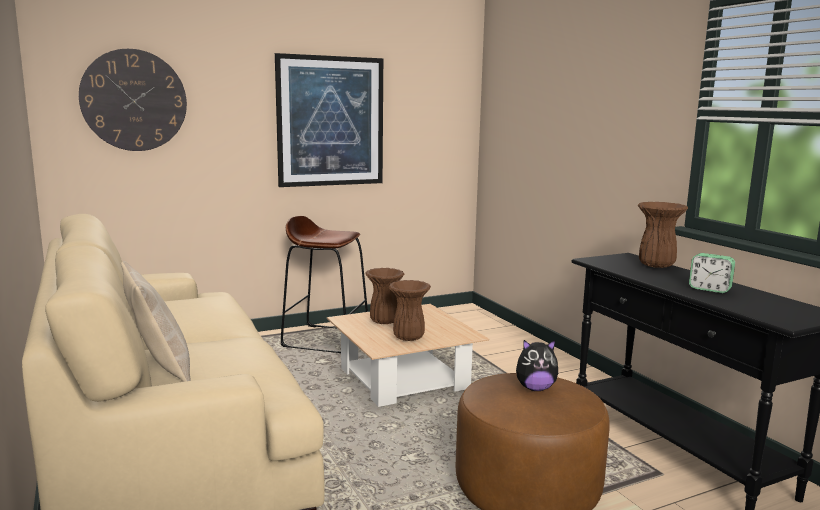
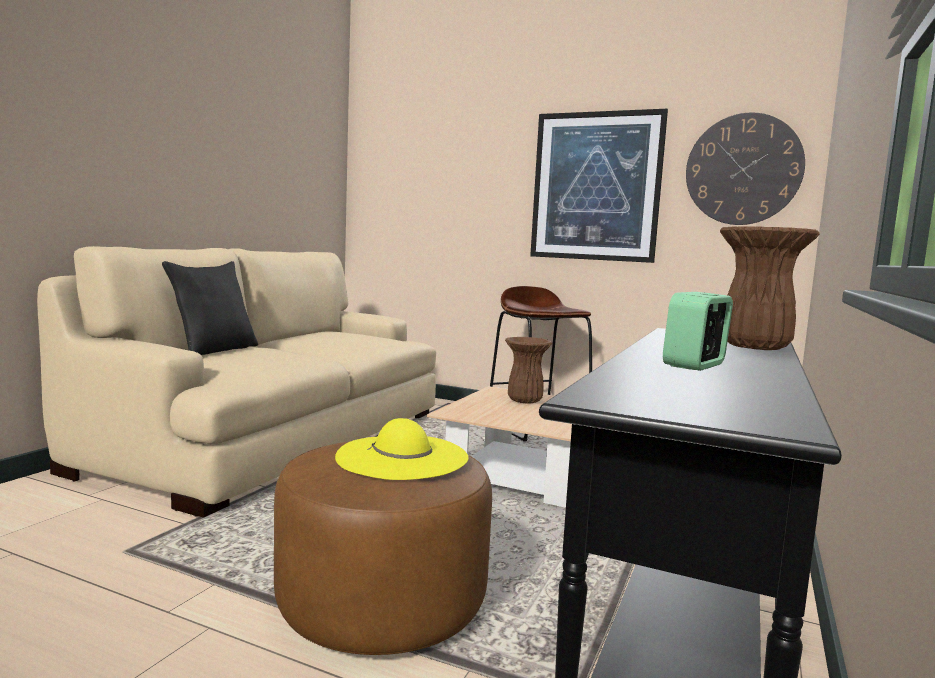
camera: 50 degrees right, 5 degrees down
(134, 100) = (415, 167): wall clock -> wall clock (743, 169)
(159, 367) = (214, 350): beige pillow -> black pillow
(409, 337) = (505, 415): brown vase -> none
(535, 388) = (402, 457): plush toy -> yellow hat
(709, 289) = (694, 365): alarm clock -> alarm clock turned 45 degrees clockwise

